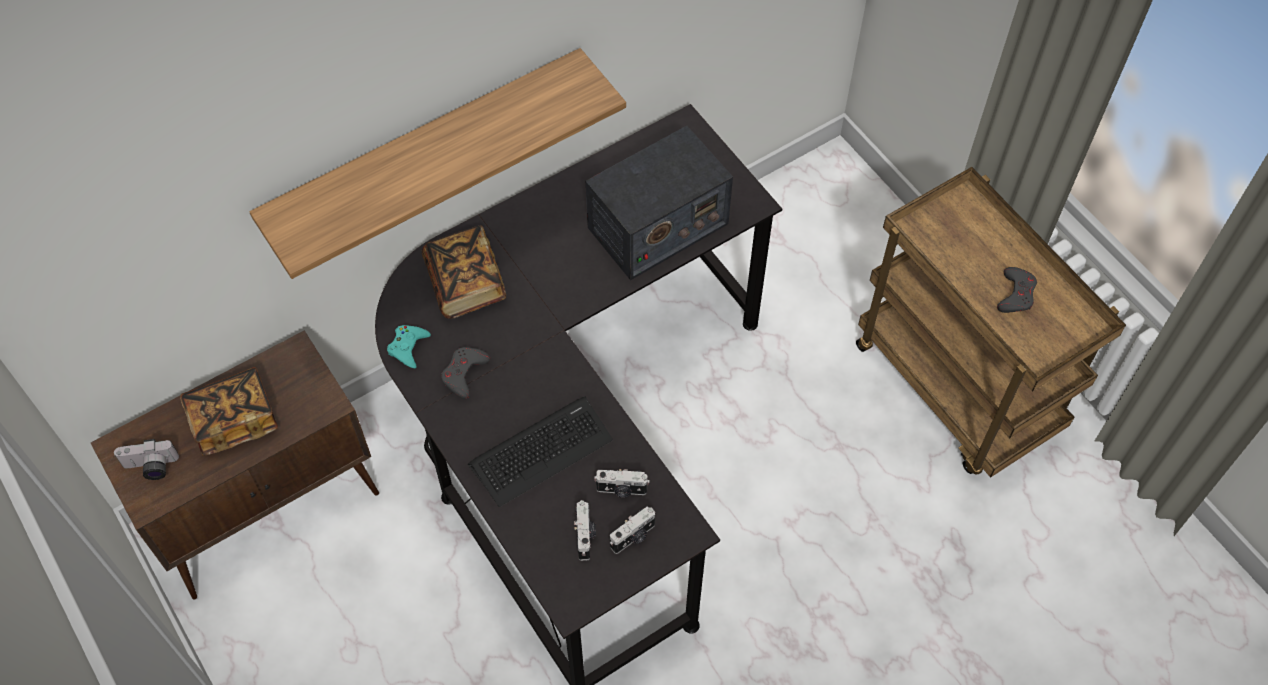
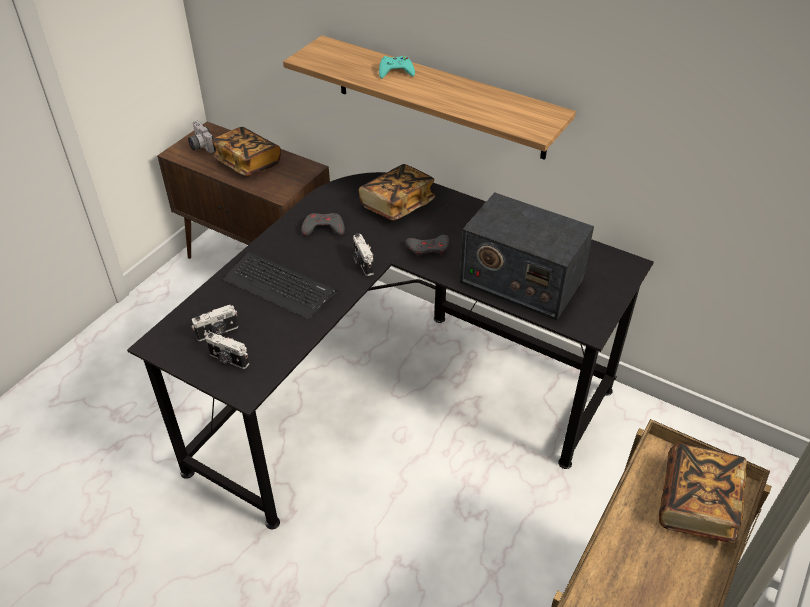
camera: 65 degrees right, 15 degrees down
(408, 347) = (329, 197): turquoise game controller -> turquoise game controller (396, 71)
(621, 490) = (267, 339): camera -> camera (362, 263)
(970, 233) = (697, 504): none -> book
(1016, 294) = (656, 570): grey game controller -> grey game controller (428, 249)

